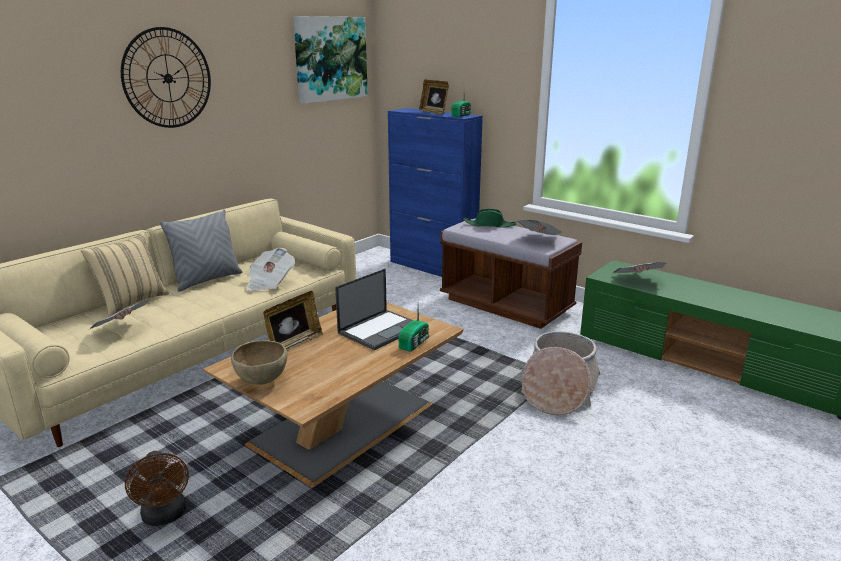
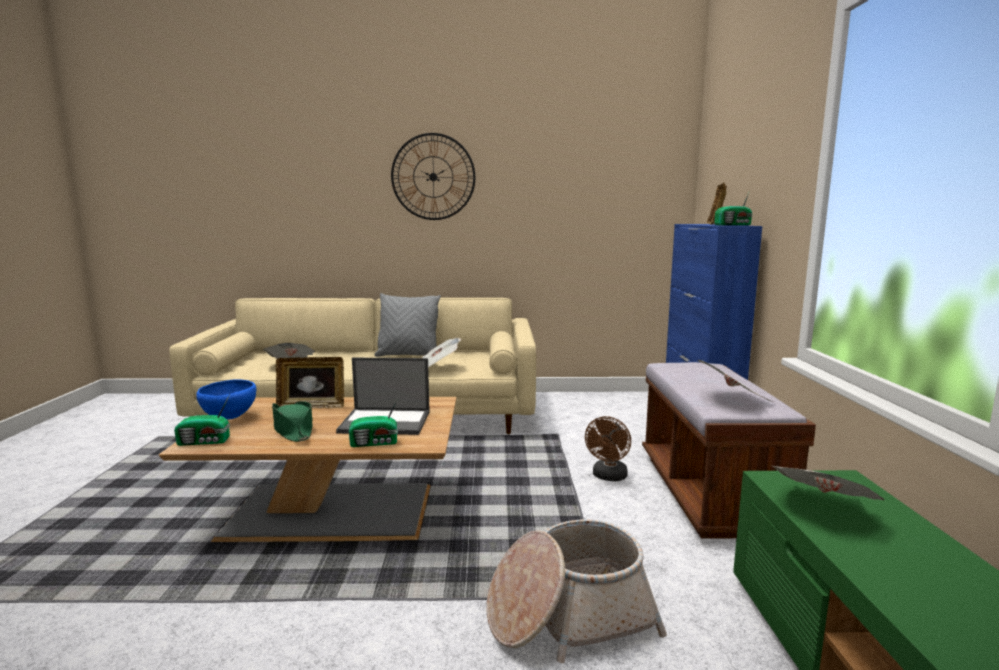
camera: 50 degrees right, 10 degrees down
(131, 303) = (337, 354): beige pillow -> none
(165, 516) = (138, 502): brown fan -> brown fan (608, 477)
(261, 381) = (230, 418): brown bowl -> blue bowl
(307, 400) = (205, 442): none -> radio
(330, 59) = (628, 168): picture -> none
(489, 225) = (710, 371): green hat -> green hat (293, 430)

